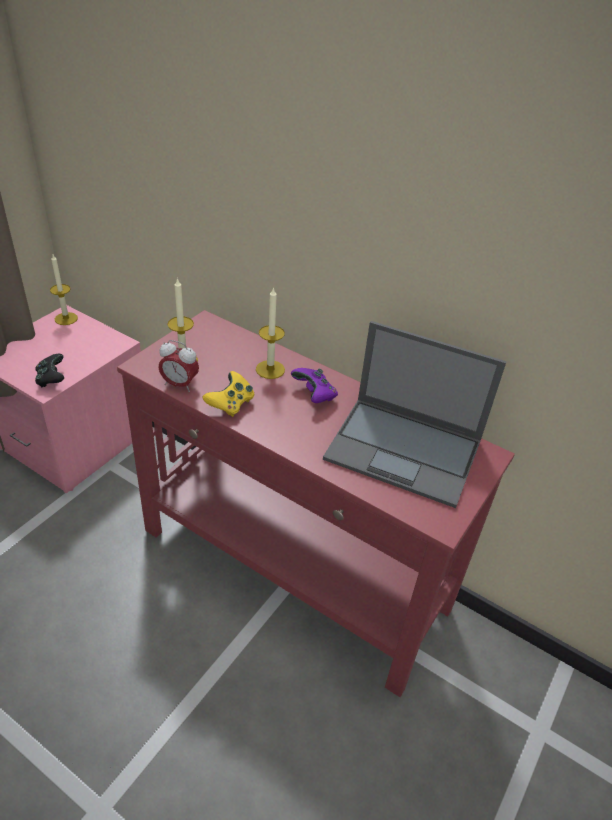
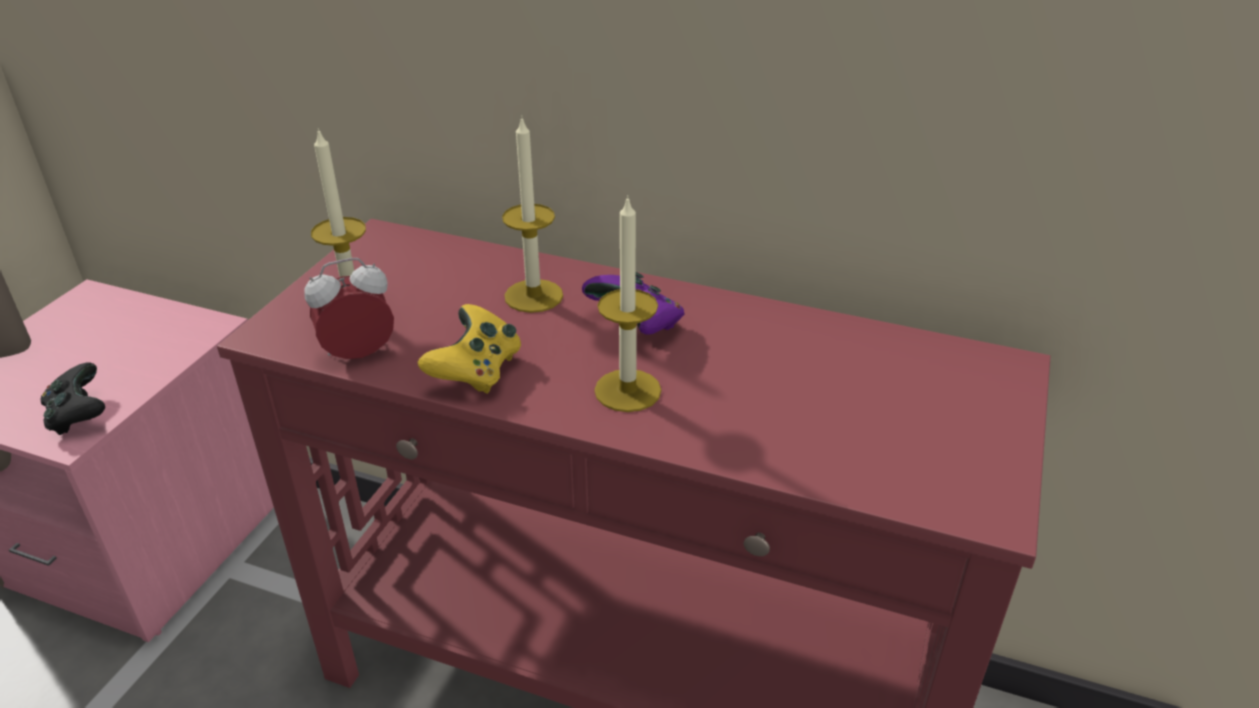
camera: 10 degrees left, 5 degrees down
(66, 318) = (91, 303): candle -> candle (627, 390)
(179, 385) = (359, 355): alarm clock -> alarm clock turned 150 degrees clockwise
(405, 450) = (852, 389): laptop -> none

